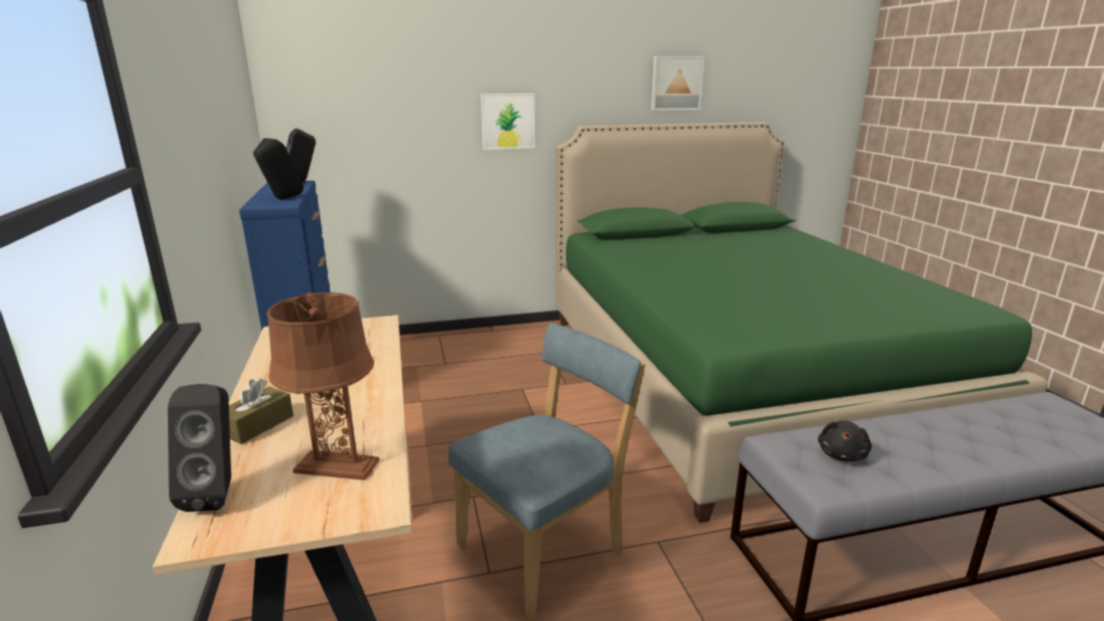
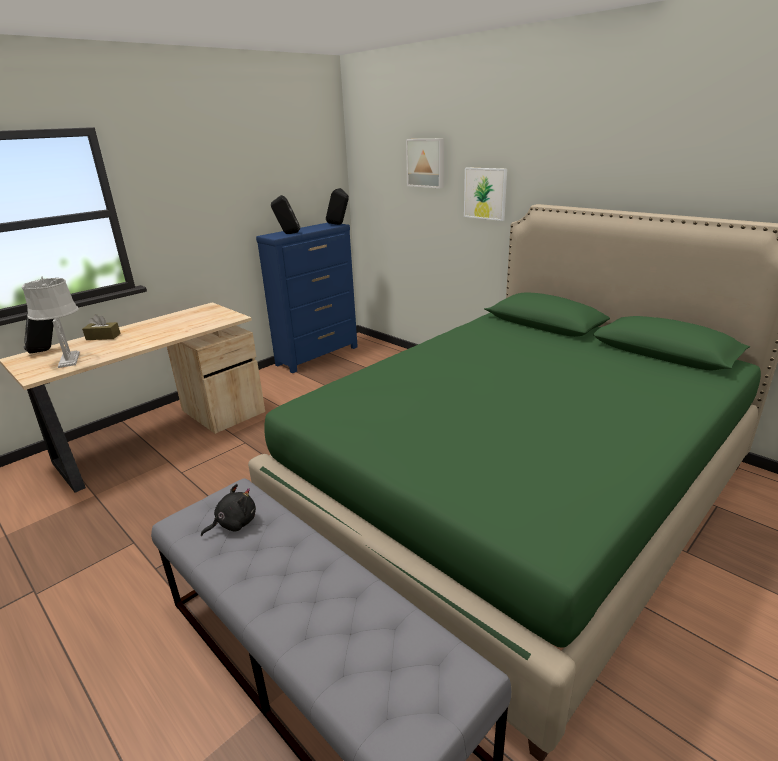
camera: 60 degrees right, 5 degrees up
(336, 466) = (69, 360): brown table lamp -> grey table lamp
(546, 548) = (210, 483): blue chair -> none
(676, 83) = (659, 163): picture -> picture (426, 163)
(842, 455) = (234, 523): black plush toy -> black plush toy turned 150 degrees clockwise

